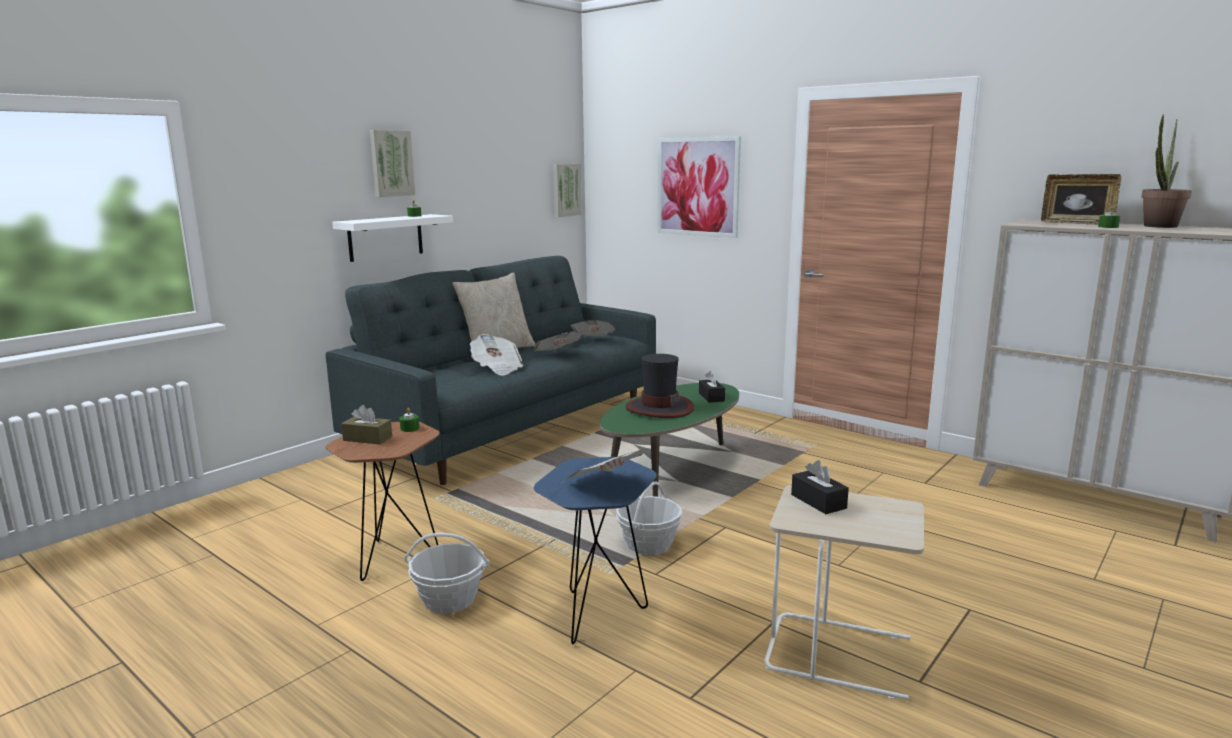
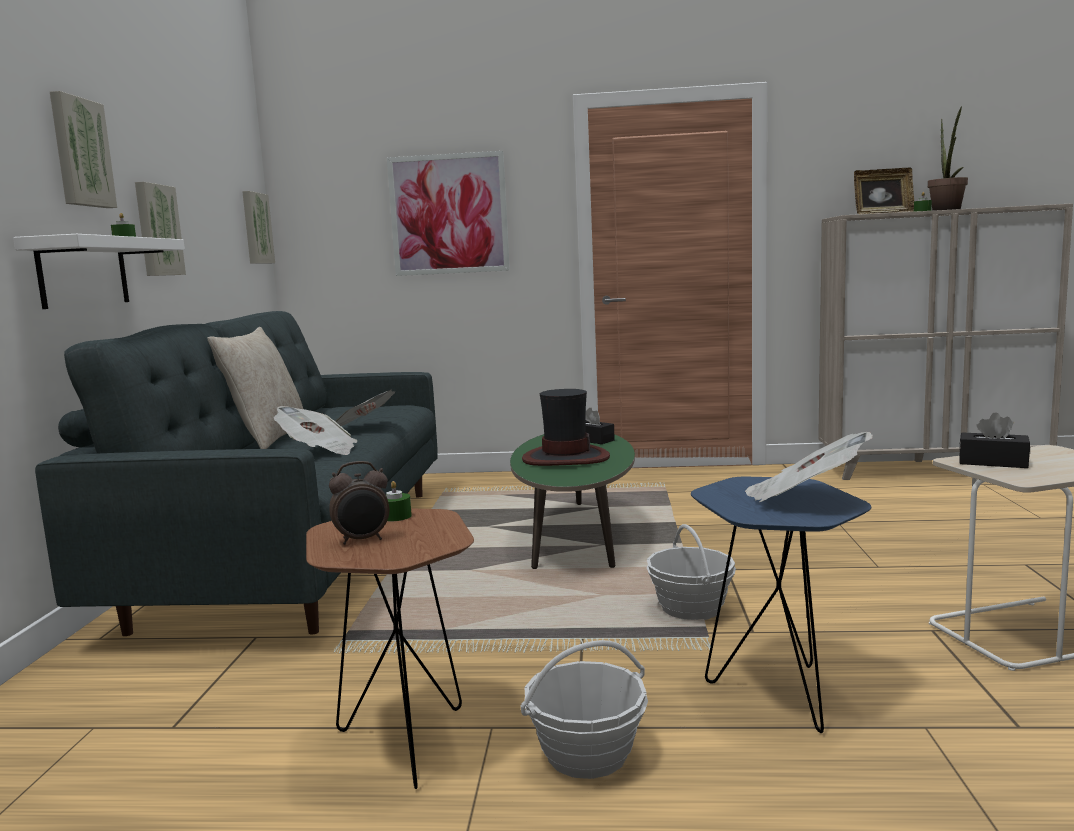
camera: 35 degrees left, 5 degrees down
(367, 438) = (362, 540): brown tissue box -> alarm clock
(456, 204) = (157, 230): none -> picture
(594, 341) = (373, 412): newspaper -> none

